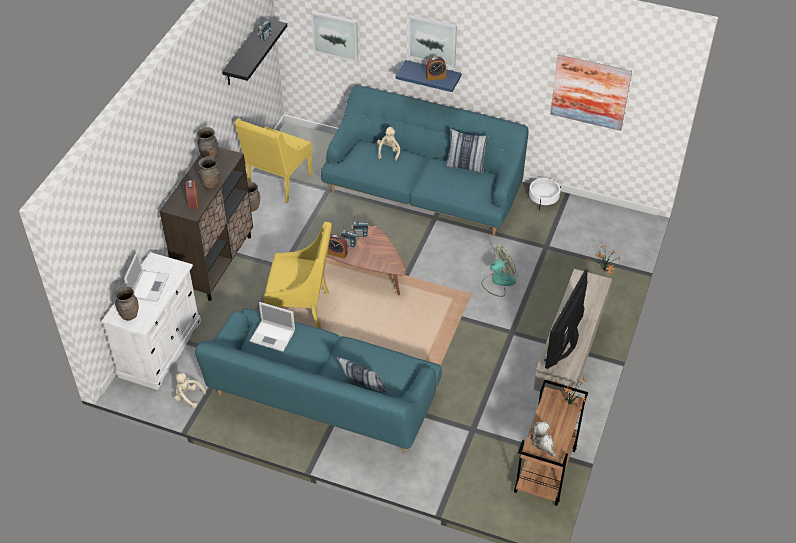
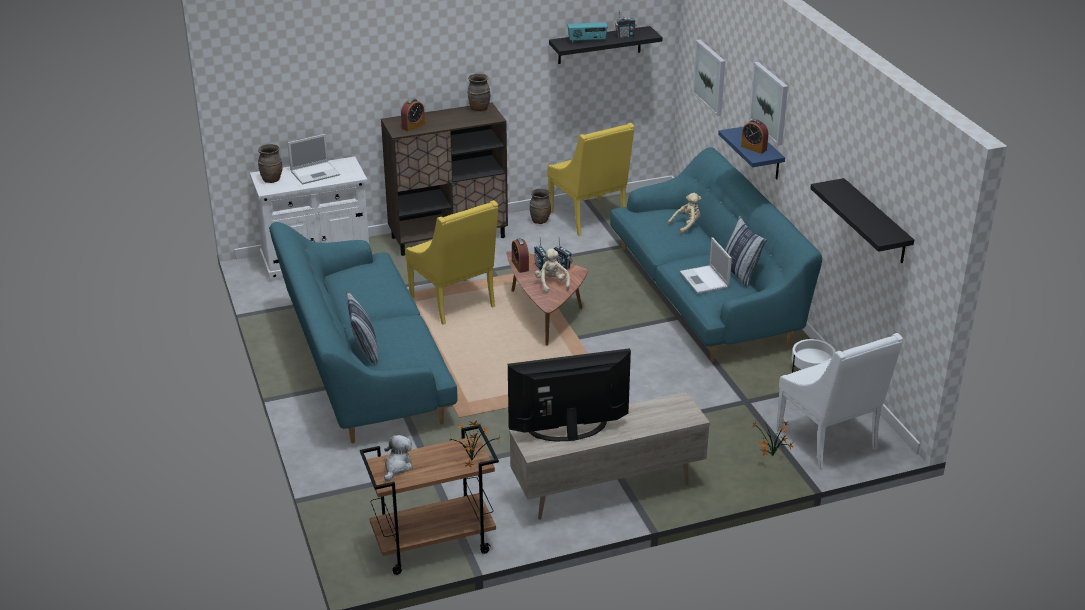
camera: 50 degrees right, 15 degrees down
(188, 396) = (280, 298): beige plush toy -> beige plush toy (552, 284)
(211, 184) = (445, 124): brown vase -> none
(248, 56) = (587, 41): none -> radio
(273, 336) = (366, 276): laptop -> laptop (705, 280)
(278, 182) = (589, 218): yellow armchair -> yellow armchair turned 105 degrees counterclockwise
(498, 281) = (650, 394): fan -> none
(590, 92) = (875, 222): picture -> black shelf
(613, 239) = (829, 441): none -> white armchair

